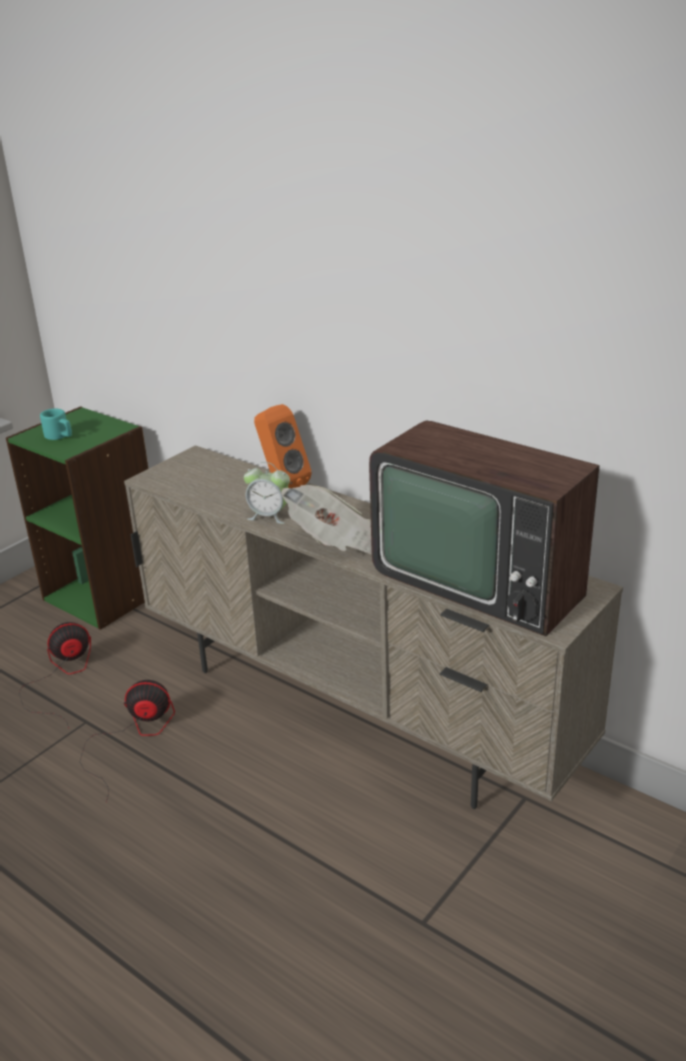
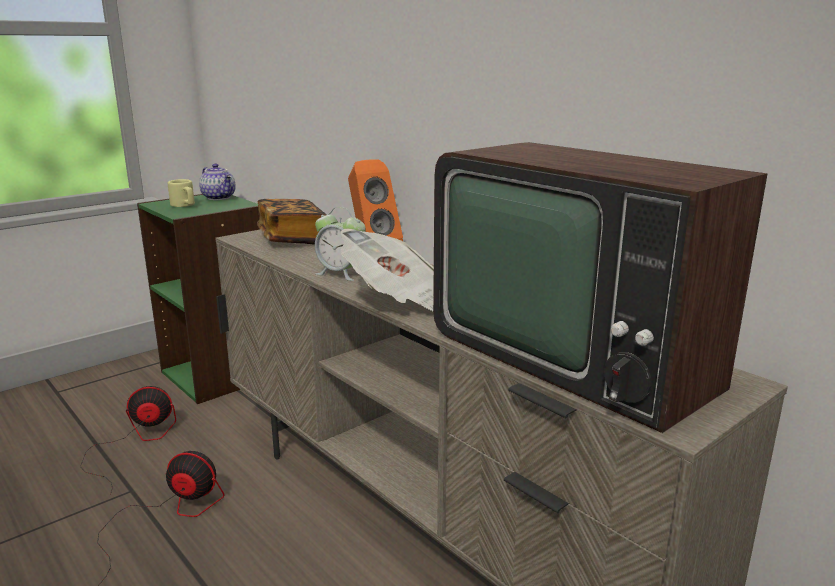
camera: 10 degrees right, 10 degrees down
(60, 436) = (184, 205): turquoise mug -> beige mug
(87, 418) = (219, 197): none -> teapot
(201, 474) = (294, 239): none -> book

